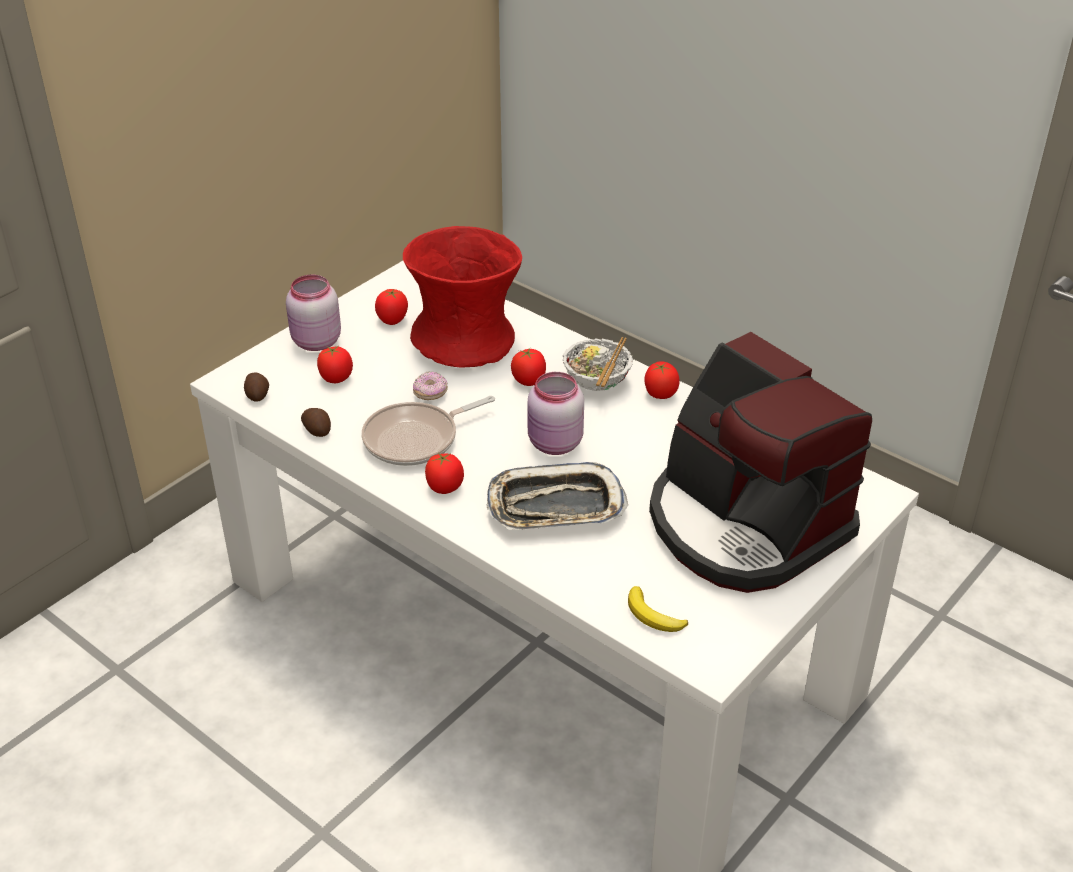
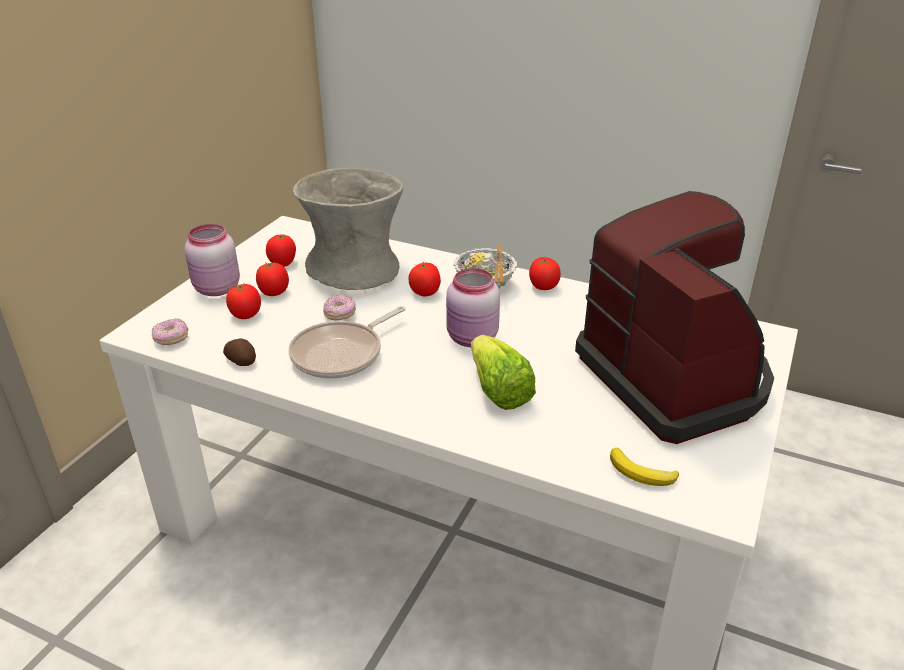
camera: 15 degrees left, 5 degrees down
(257, 394) = (171, 339): potato -> donut
(445, 487) = (386, 391): tomato -> tomato (274, 292)
(465, 339) = (354, 269): red vase -> grey vase
(555, 507) = (498, 391): tray -> lettuce
(744, 525) = (674, 378): coffee machine -> coffee machine turned 150 degrees counterclockwise

